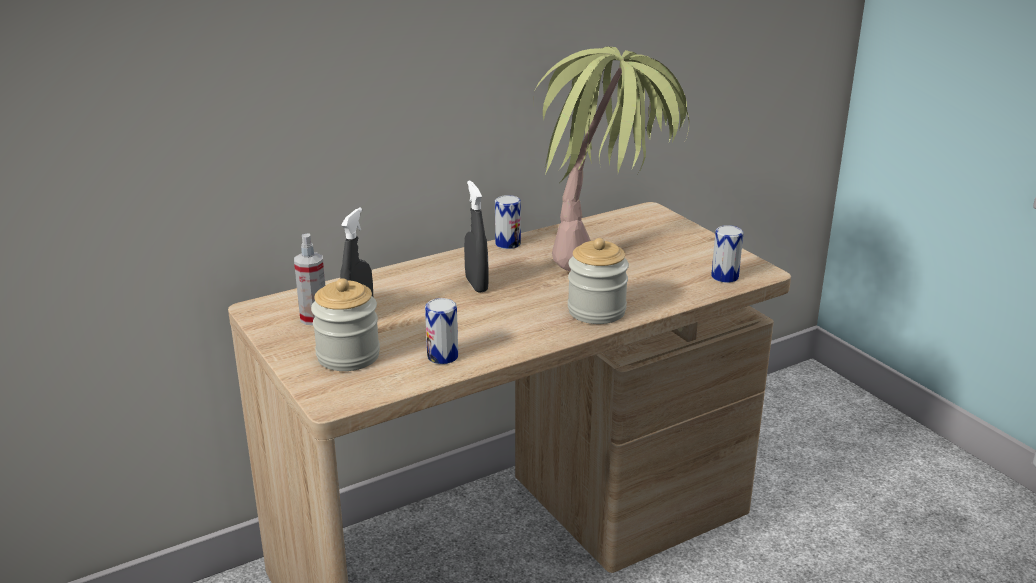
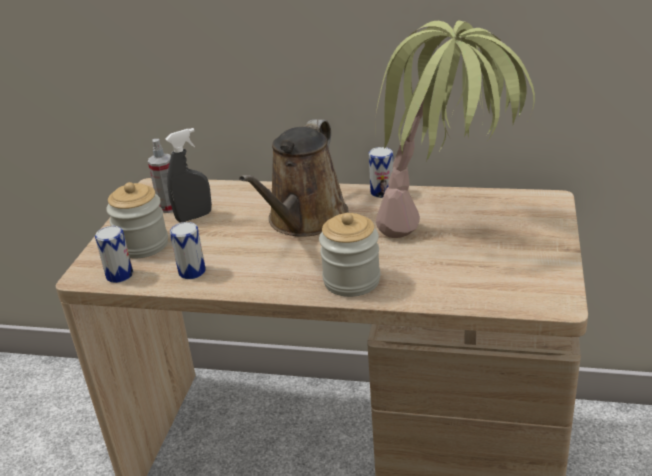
camera: 45 degrees right, 5 degrees up
(476, 285) = (304, 220): grey spray bottle -> brown watering can
(724, 276) = (514, 294): can -> can (119, 275)

